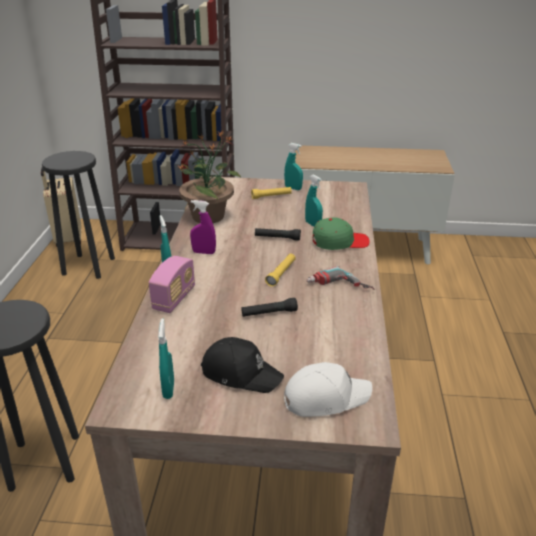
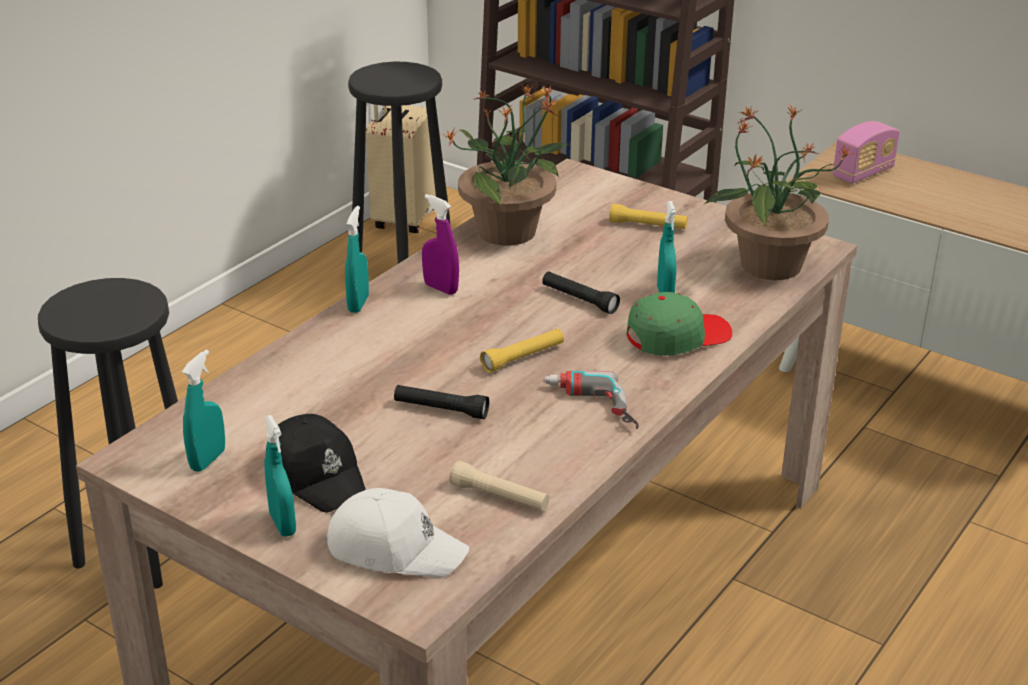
camera: 30 degrees right, 0 degrees up
(174, 298) = (330, 344): radio -> radio (863, 173)
(293, 188) = (703, 221): turquoise spray bottle -> turquoise spray bottle (282, 524)
(339, 242) = (677, 336): green cap -> green cap turned 45 degrees counterclockwise
(342, 200) = (768, 265): none -> potted plant
(346, 348) = (499, 497): none -> beige flashlight

